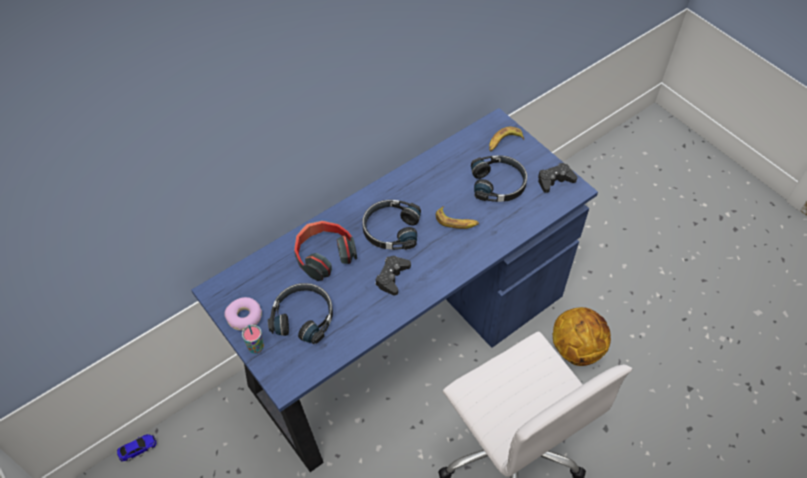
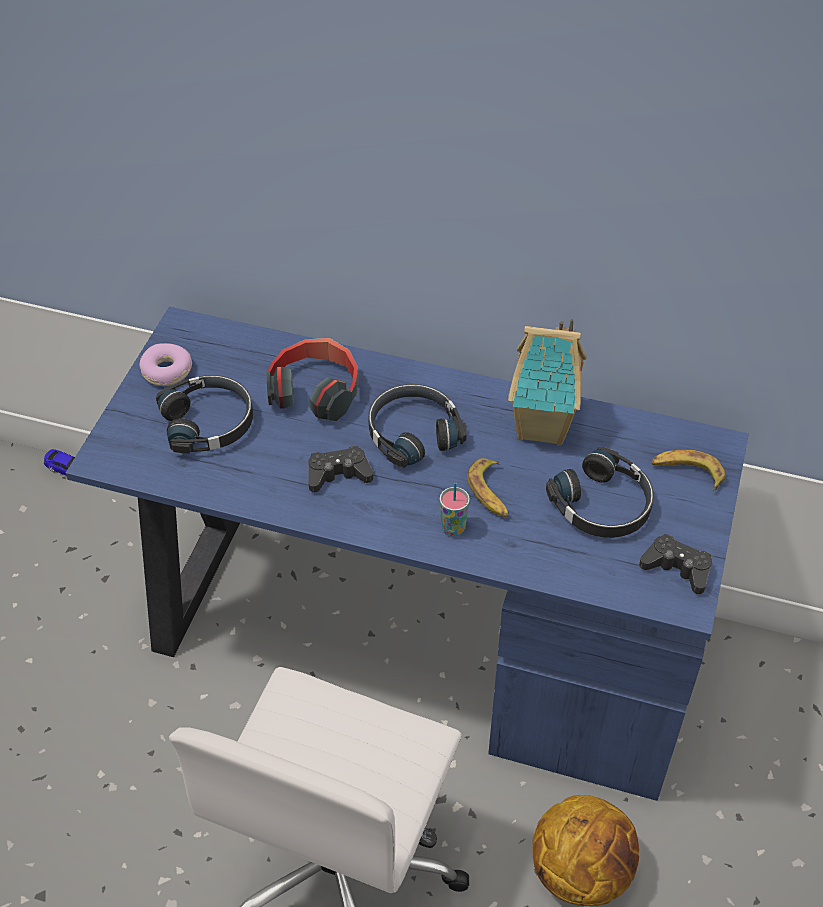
camera: 55 degrees right, 5 degrees down
(256, 348) = (132, 405): cup -> cup (453, 528)
(433, 176) = (544, 427): none -> toy house

